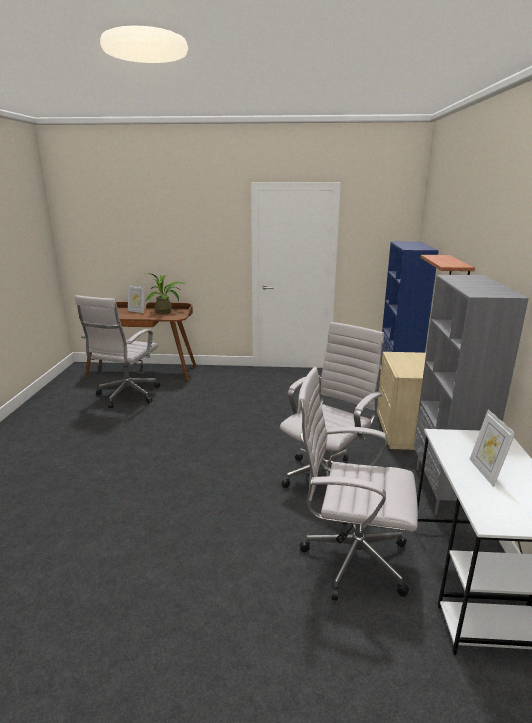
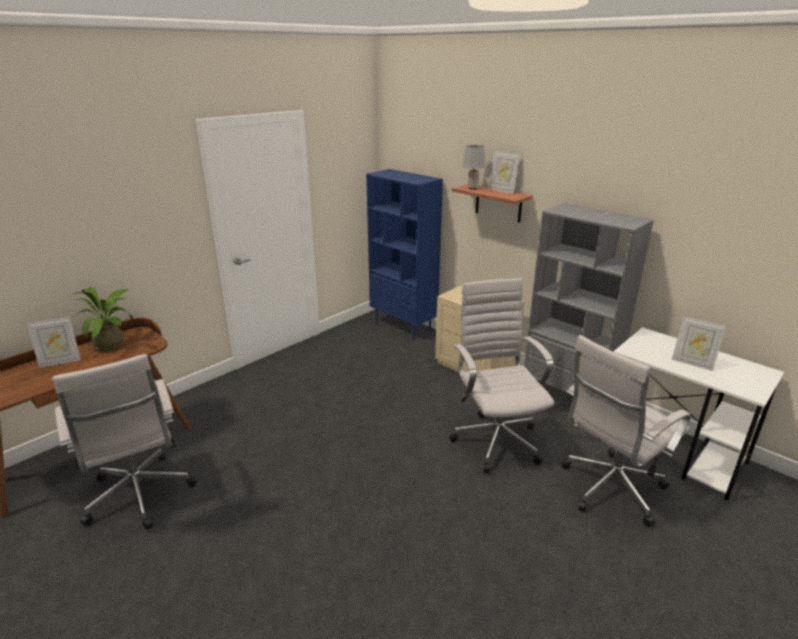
camera: 50 degrees left, 5 degrees up
(437, 257) = (473, 188): none -> grey table lamp
(458, 261) = (502, 190): none -> picture frame

